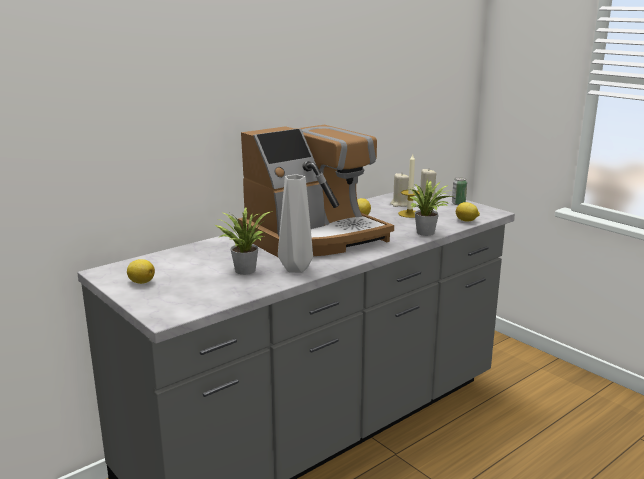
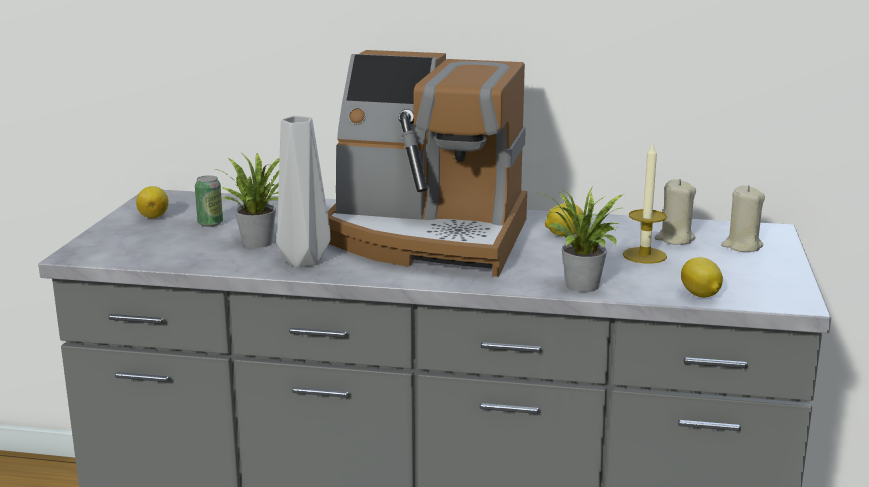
camera: 50 degrees right, 0 degrees up
(458, 203) = (774, 269): can -> can (210, 223)

